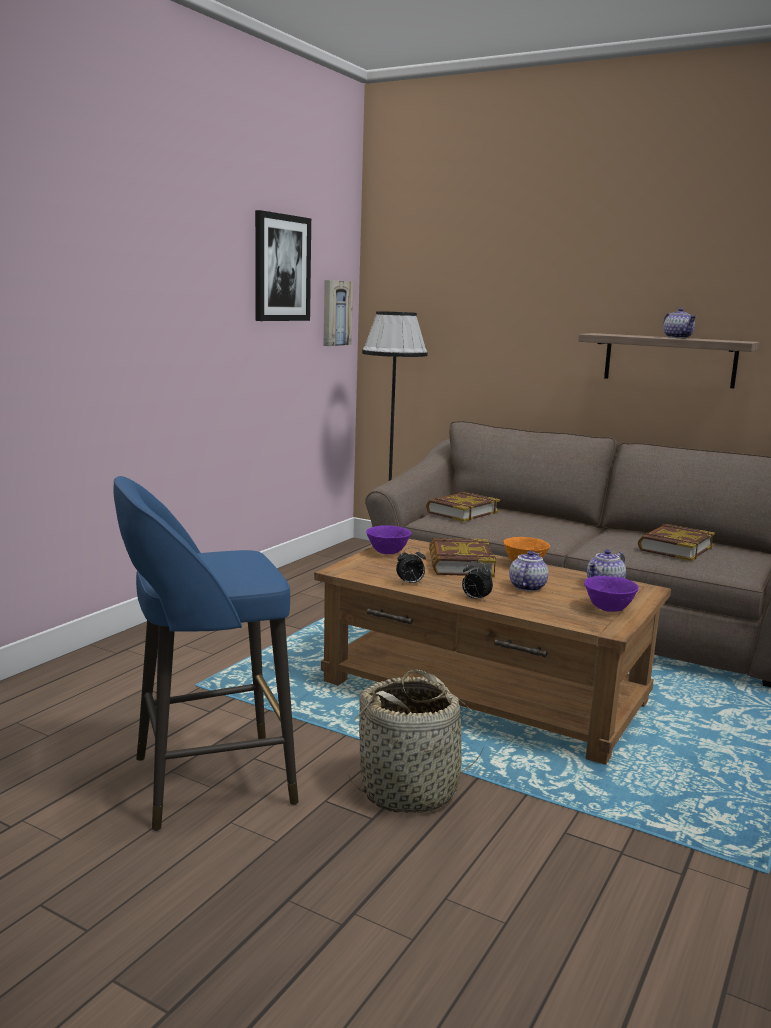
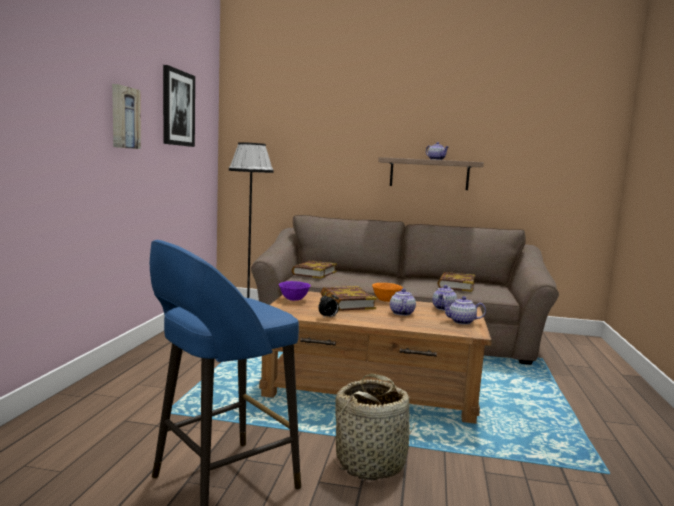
camera: 20 degrees left, 5 degrees down
(335, 313) = (207, 143): picture -> picture (124, 117)
(475, 599) = (379, 323): alarm clock -> none
(608, 609) = (461, 322): purple bowl -> teapot

